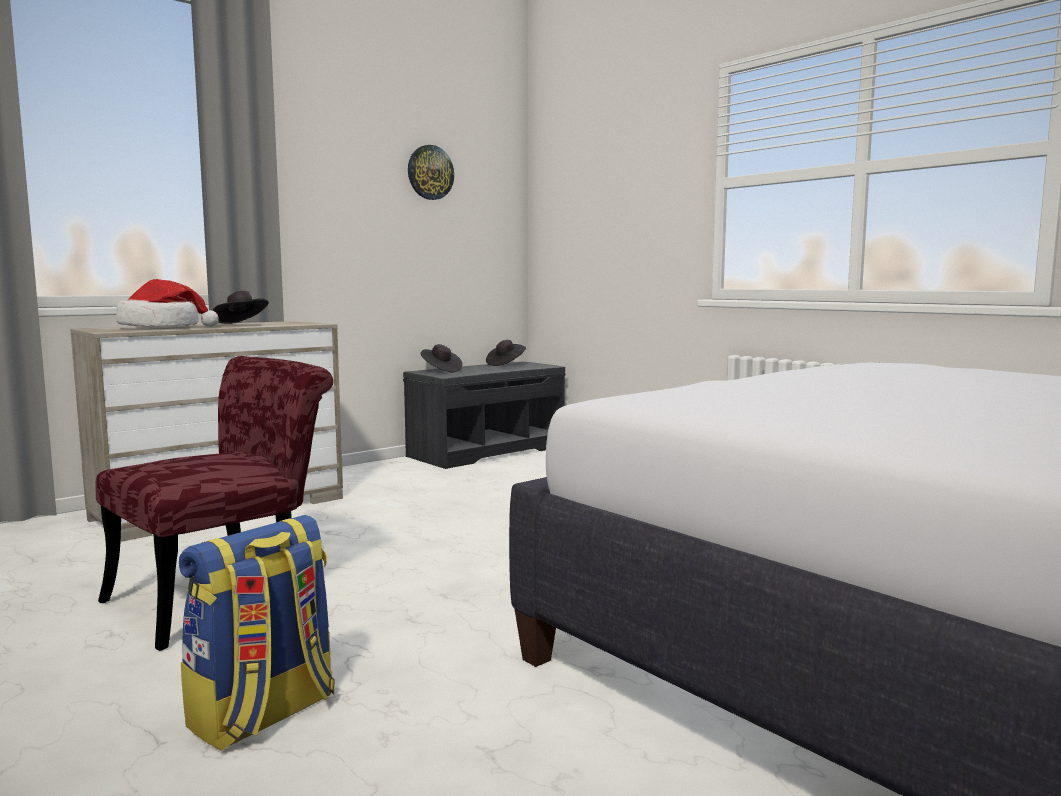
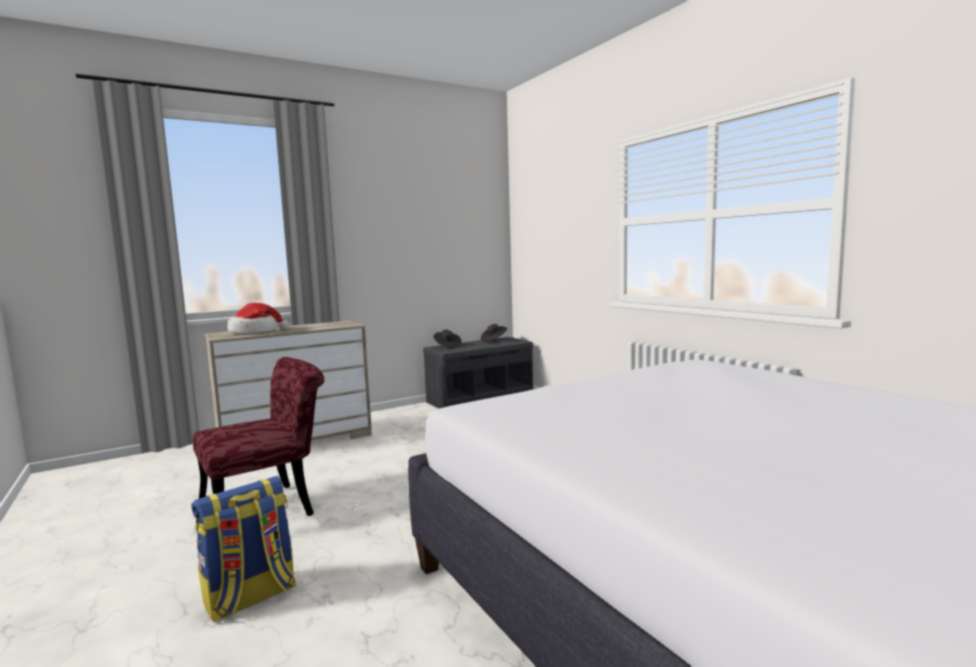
camera: 10 degrees right, 0 degrees up
(242, 324) = (307, 326): black hat -> none
(430, 172) = (439, 217): wall clock -> none

